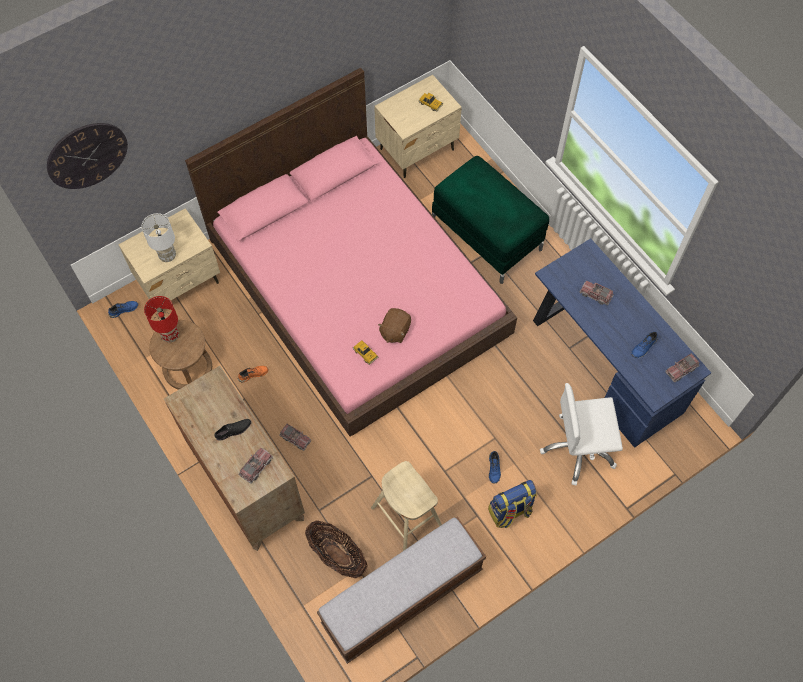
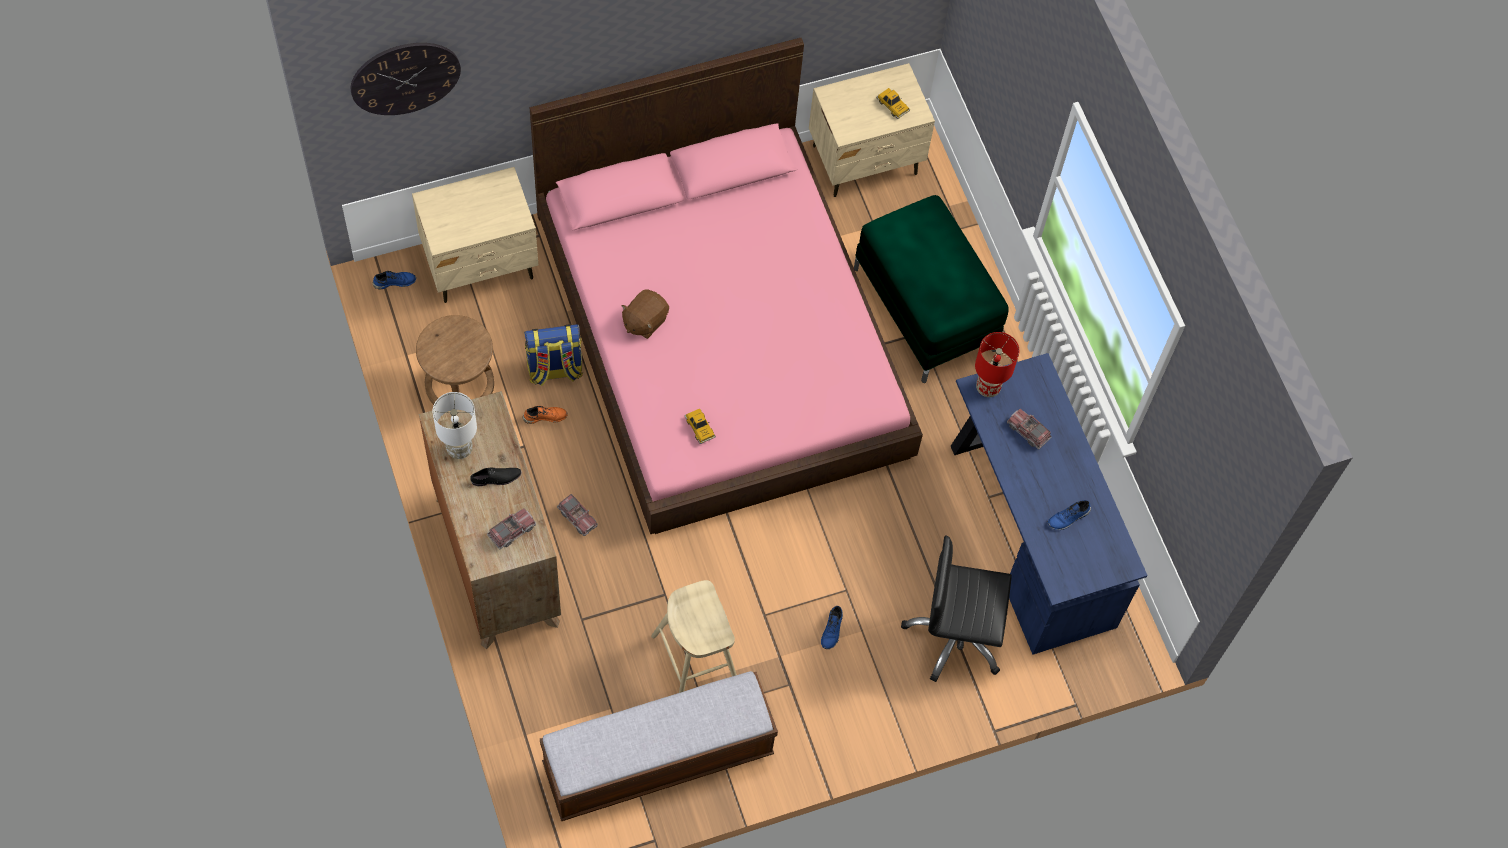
camera: 10 degrees right, 0 degrees up
(167, 256) = (472, 227): white table lamp -> white table lamp (459, 449)
(171, 335) = (449, 335): red table lamp -> red table lamp (988, 388)
(337, 555) = (588, 683): basket -> none
(395, 331) = (748, 408): brown plush toy -> brown plush toy (644, 321)
(510, 511) = (835, 691): backpack -> backpack (554, 370)
(579, 449) = (955, 635): white office chair -> black office chair
(681, 370) = (1108, 561): toy truck -> none

